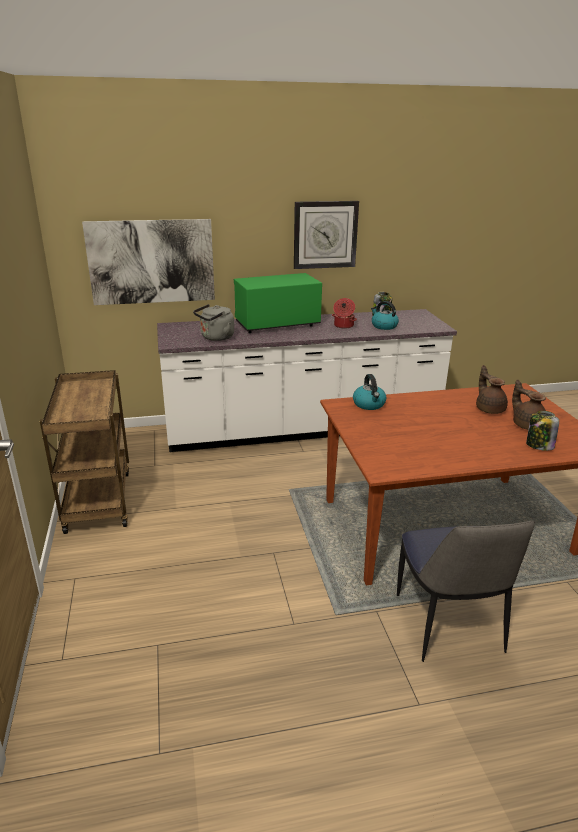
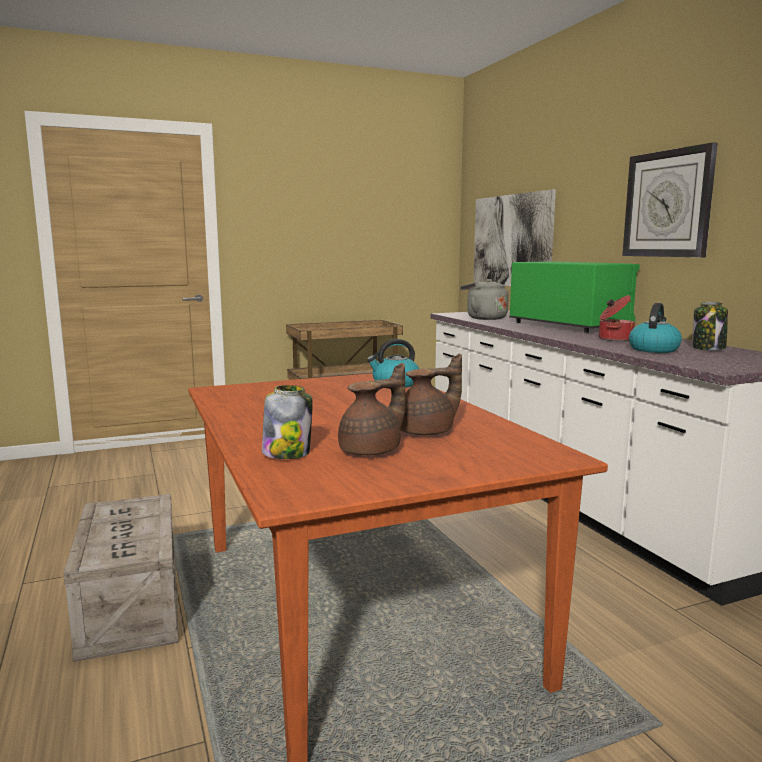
camera: 80 degrees right, 15 degrees down
(448, 626) = (130, 604): chair -> crate

